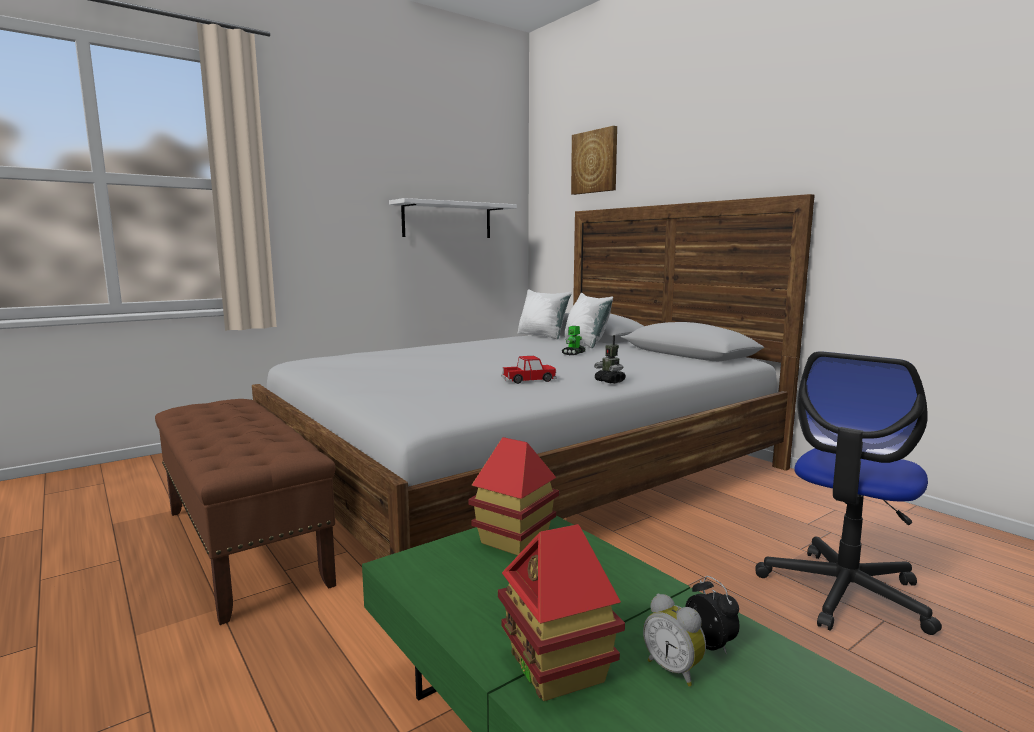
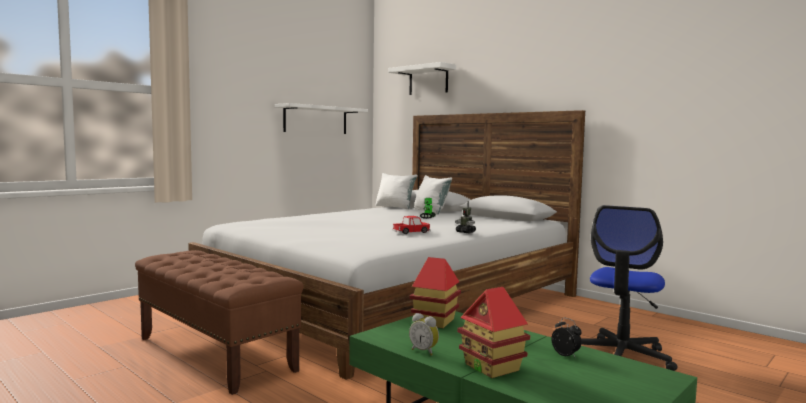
camera: 10 degrees left, 5 degrees down
(595, 162) = (428, 80): picture -> white shelf
(674, 669) = (551, 364): alarm clock -> alarm clock (424, 351)

